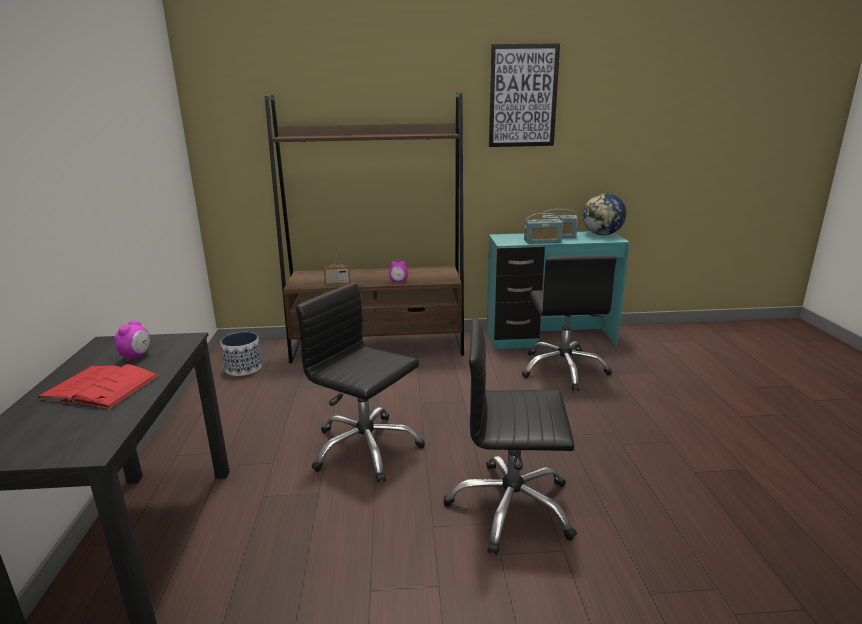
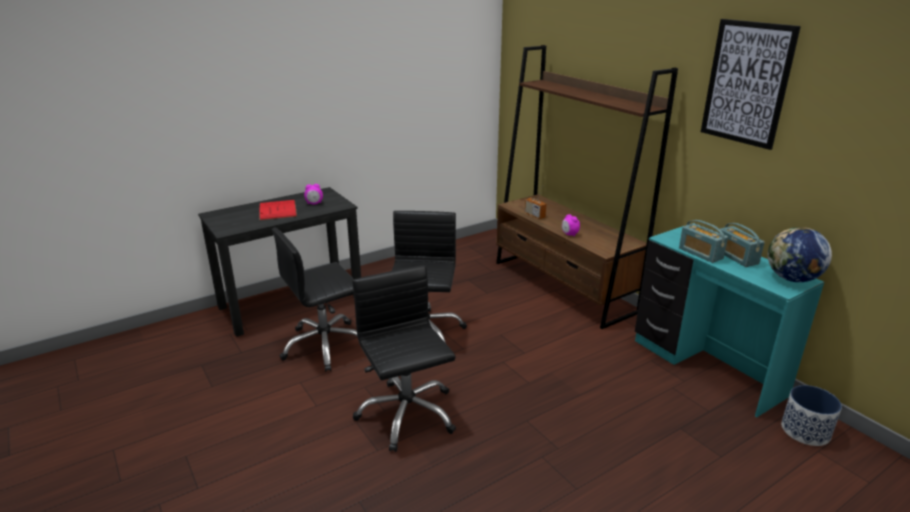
camera: 60 degrees right, 5 degrees up
(244, 368) = (471, 252): planter -> planter (805, 431)
(563, 369) = (646, 392): black office chair -> black office chair (325, 346)

